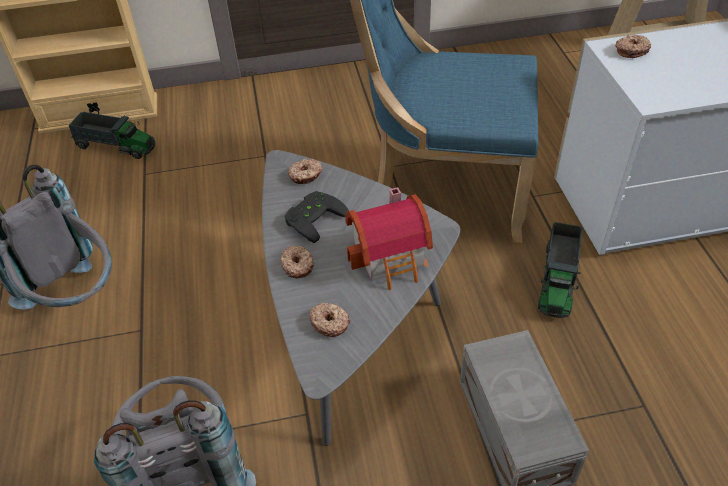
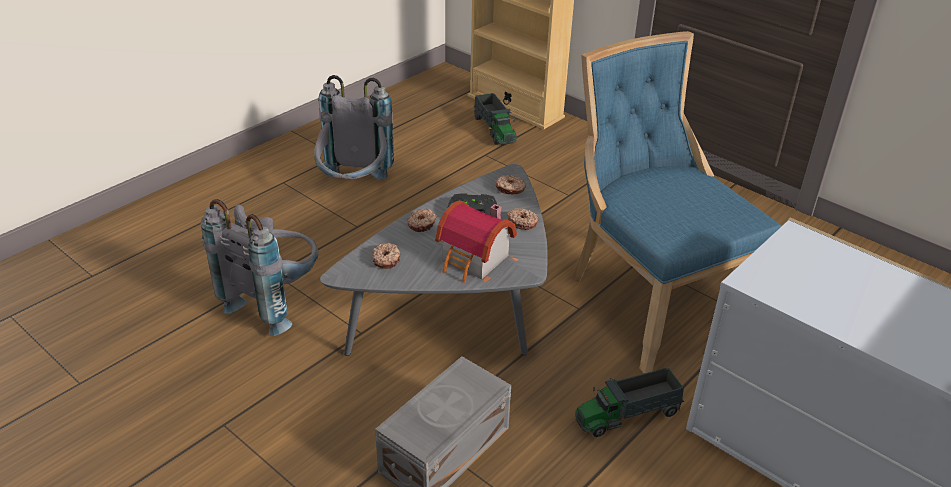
camera: 50 degrees right, 10 degrees down
(631, 50) = (811, 248): donut -> donut (522, 222)

